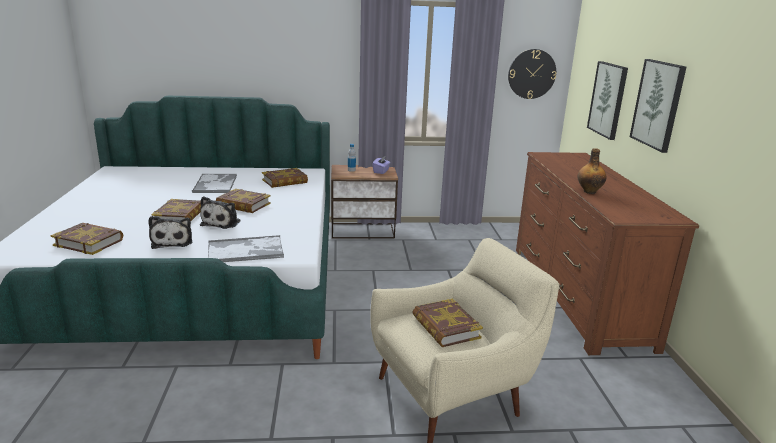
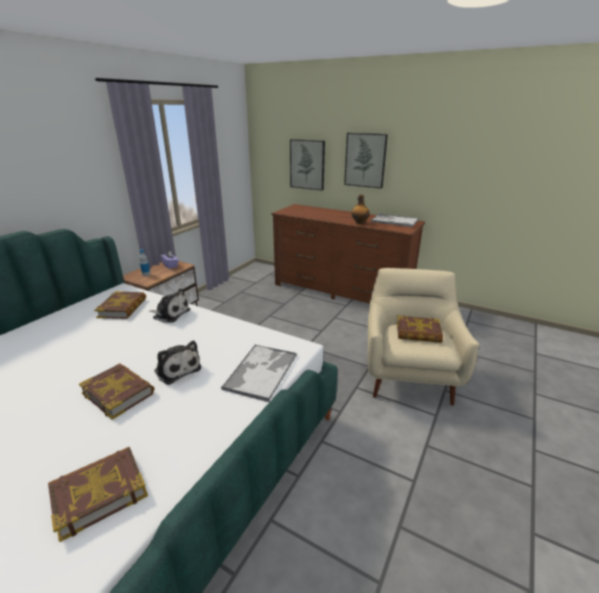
camera: 55 degrees left, 5 degrees up
(172, 241) = (186, 414): plush toy -> plush toy (170, 314)
(215, 184) = (58, 347): tray -> tray (394, 221)
(243, 205) = (148, 345): book -> none
(531, 74) = (231, 156): wall clock -> none

